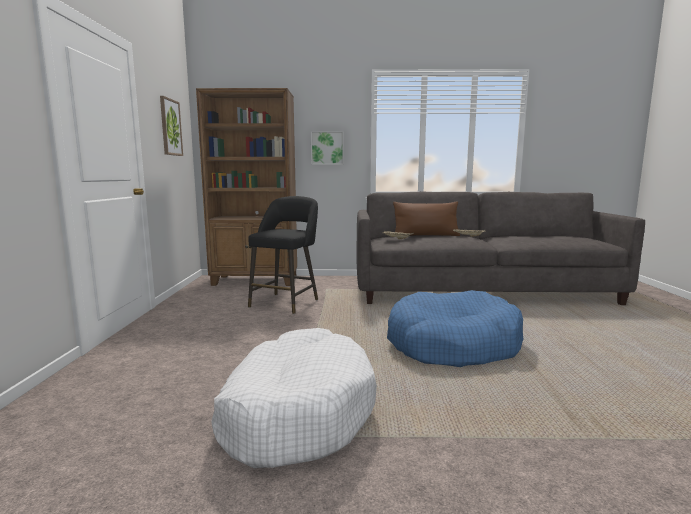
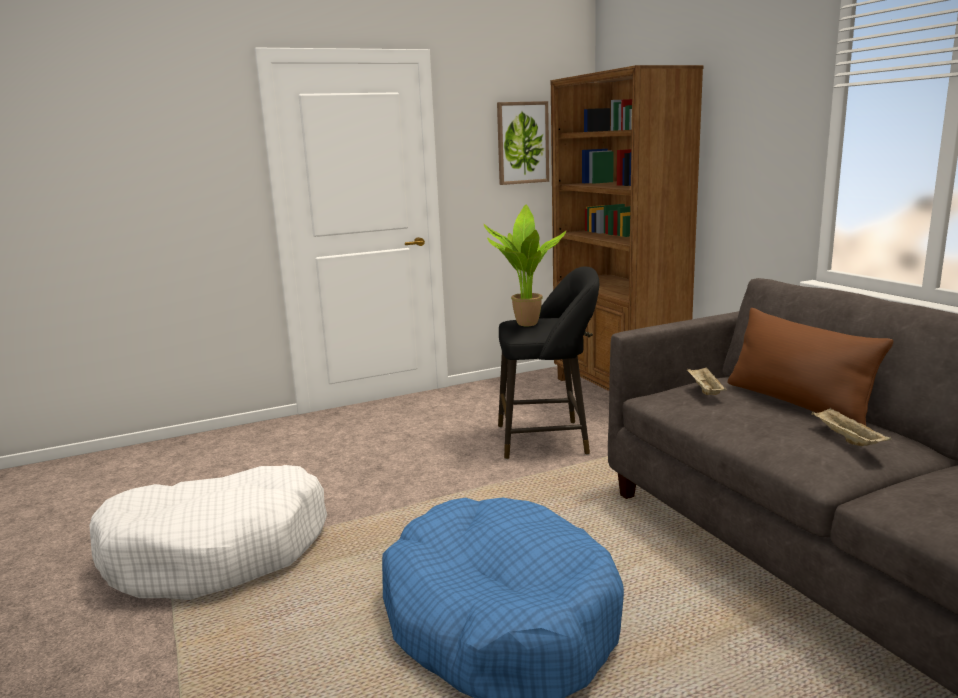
camera: 65 degrees right, 5 degrees up
(275, 231) = (523, 324): none -> potted plant
(327, 148) = (751, 167): picture -> none

